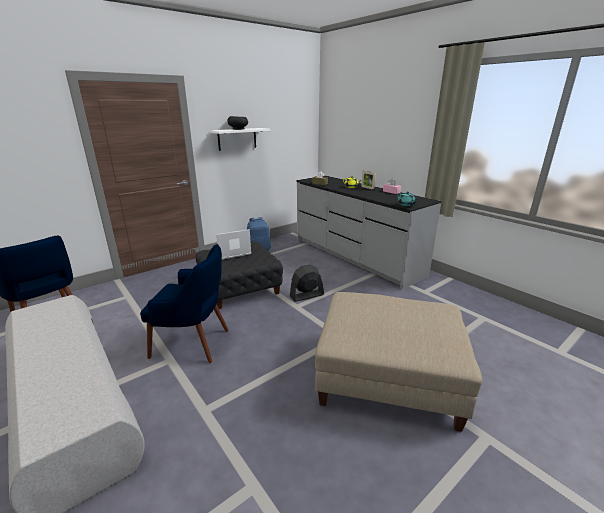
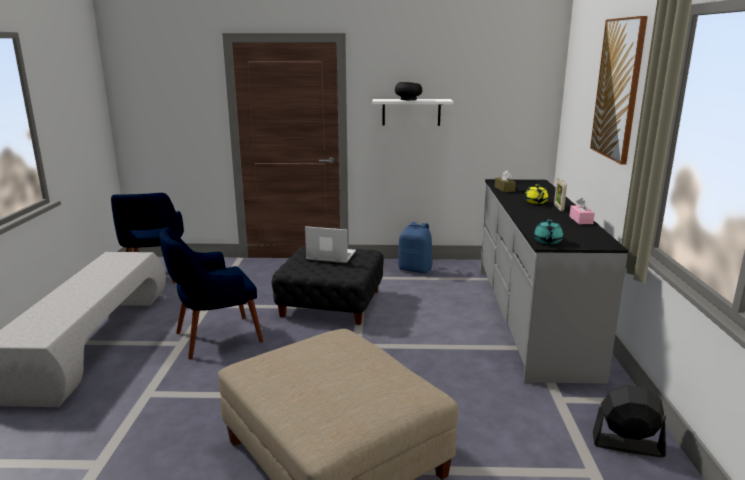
camera: 40 degrees right, 5 degrees down
(193, 343) = (216, 337): blue armchair -> blue armchair turned 105 degrees clockwise
(306, 295) = (386, 339): black fan -> black fan (627, 444)
(391, 113) = (618, 89): none -> picture

